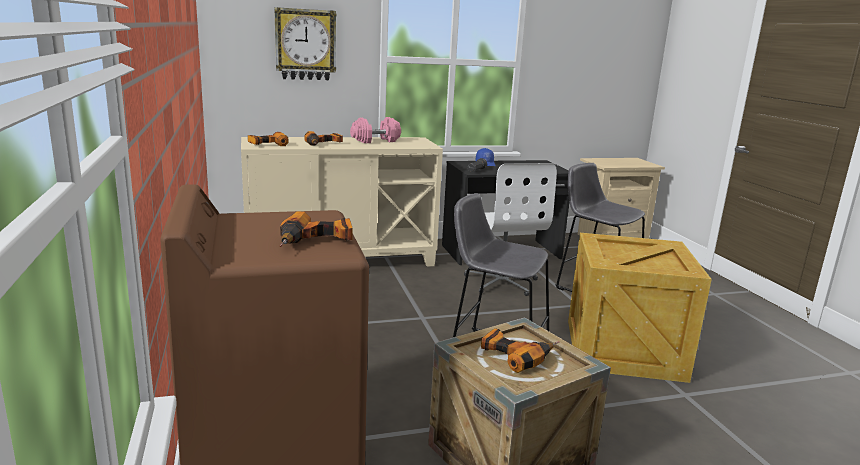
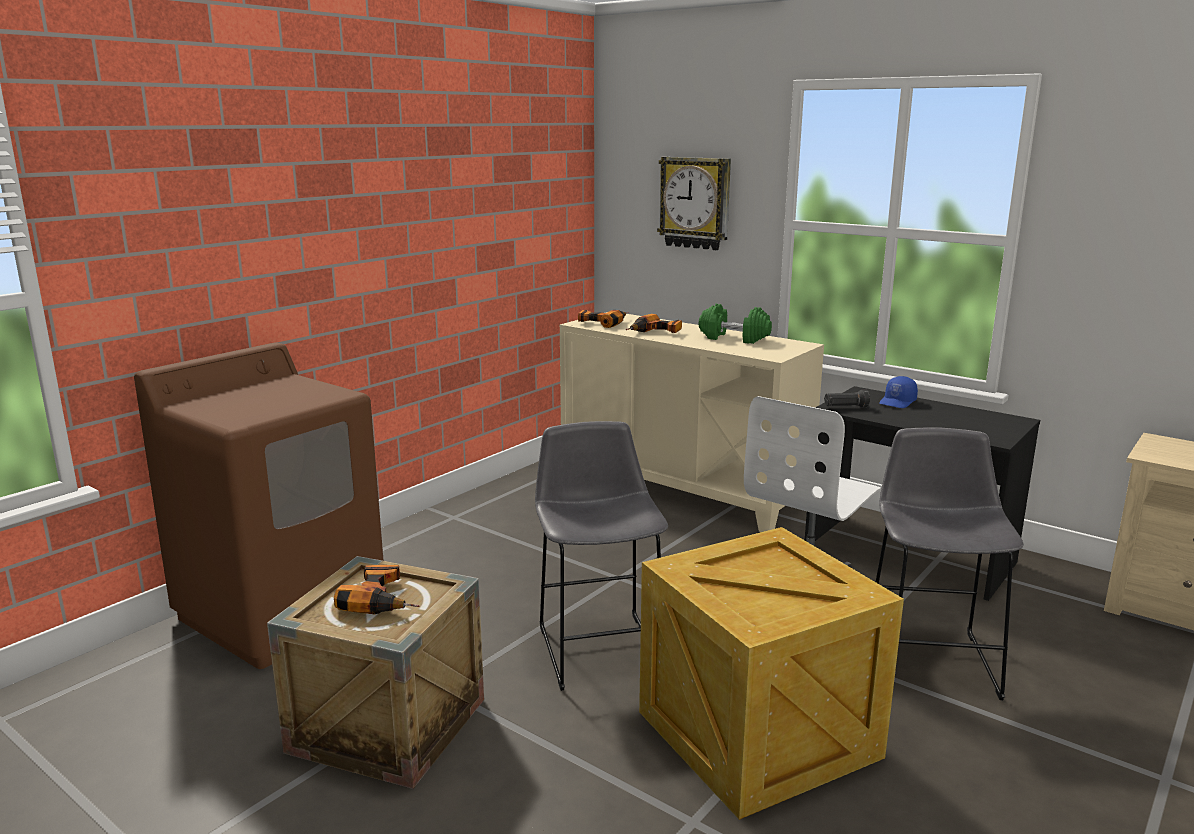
camera: 55 degrees right, 0 degrees up
(316, 242) = (254, 410): power drill -> none
(375, 141) = (733, 338): pink dumbbell -> green dumbbell

